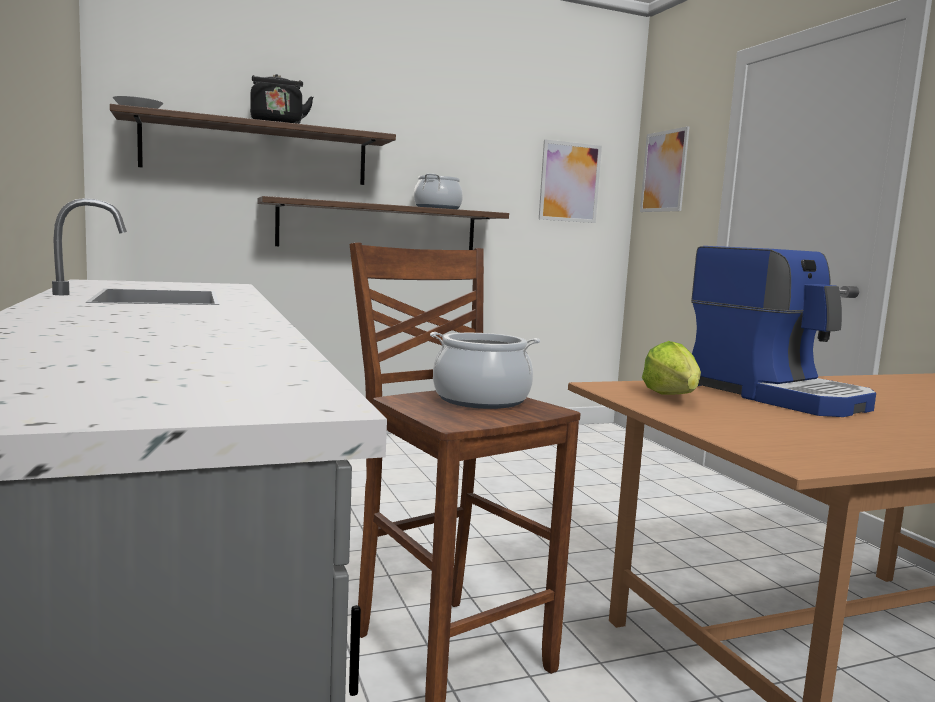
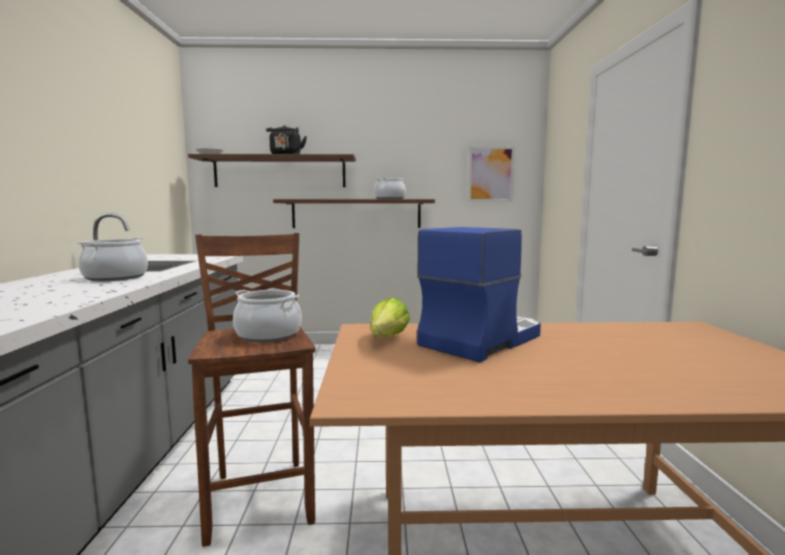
camera: 20 degrees right, 0 degrees up
(183, 312) = (116, 277): none -> cooking pot
(664, 171) = (556, 161): picture -> none
(776, 395) = (480, 339): coffee machine -> coffee machine turned 120 degrees counterclockwise

